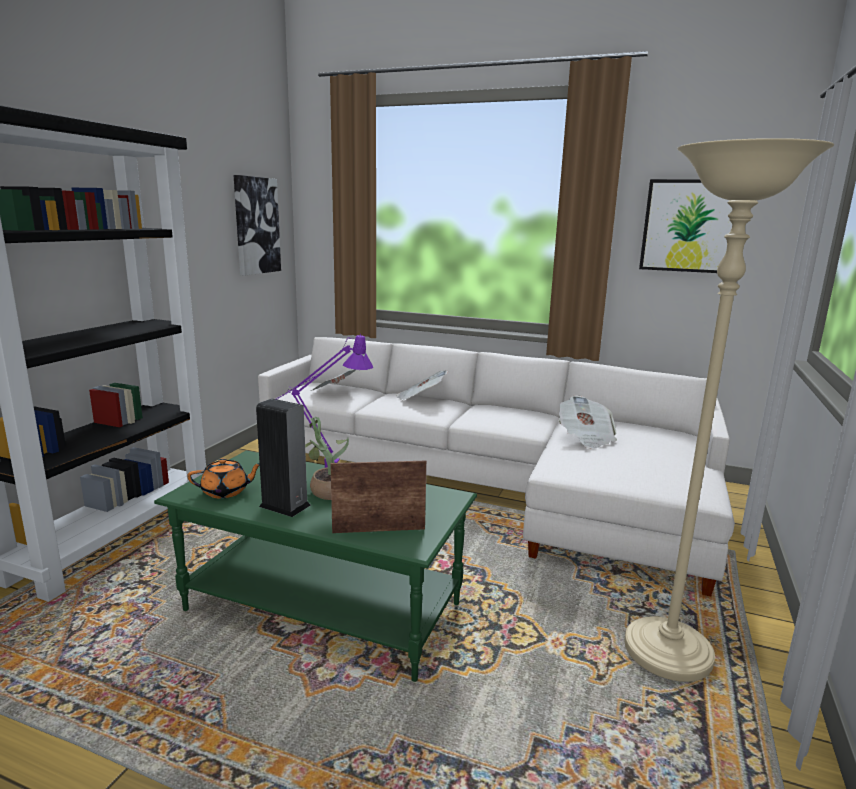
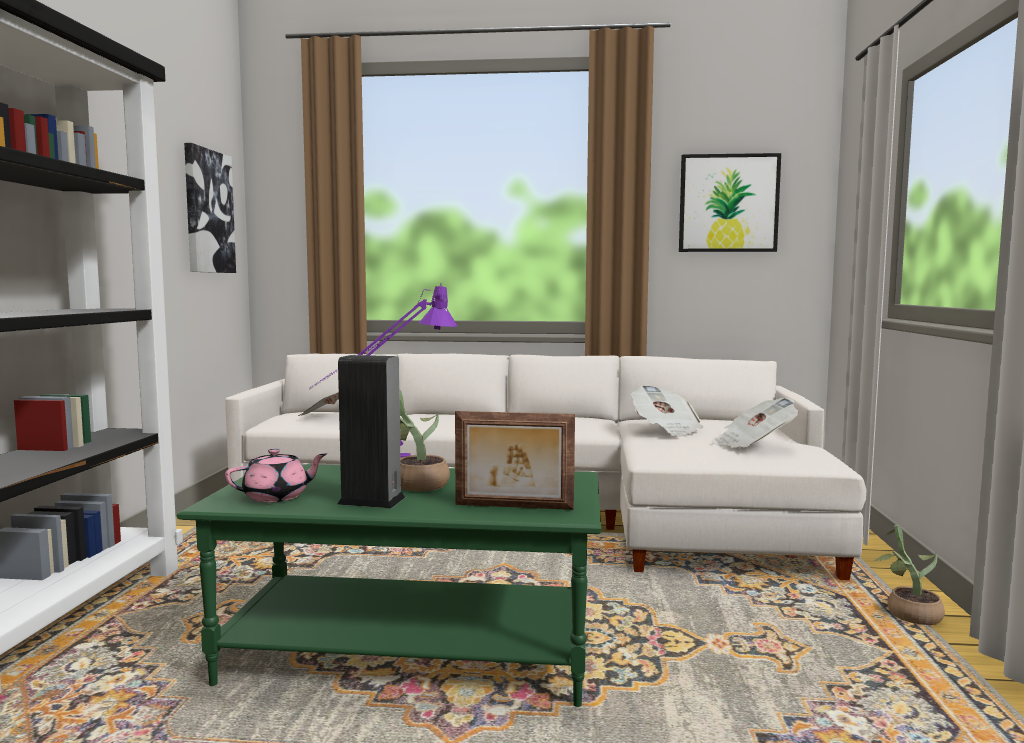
camera: 15 degrees left, 10 degrees down
(226, 491) = (277, 496): orange teapot -> pink teapot
(378, 529) = (513, 507): picture frame -> picture frame turned 150 degrees counterclockwise
(420, 398) = (445, 415): newspaper -> newspaper (753, 444)
(667, 653) = (840, 634): beige floor lamp -> none
(743, 642) = (907, 614): none -> potted plant

